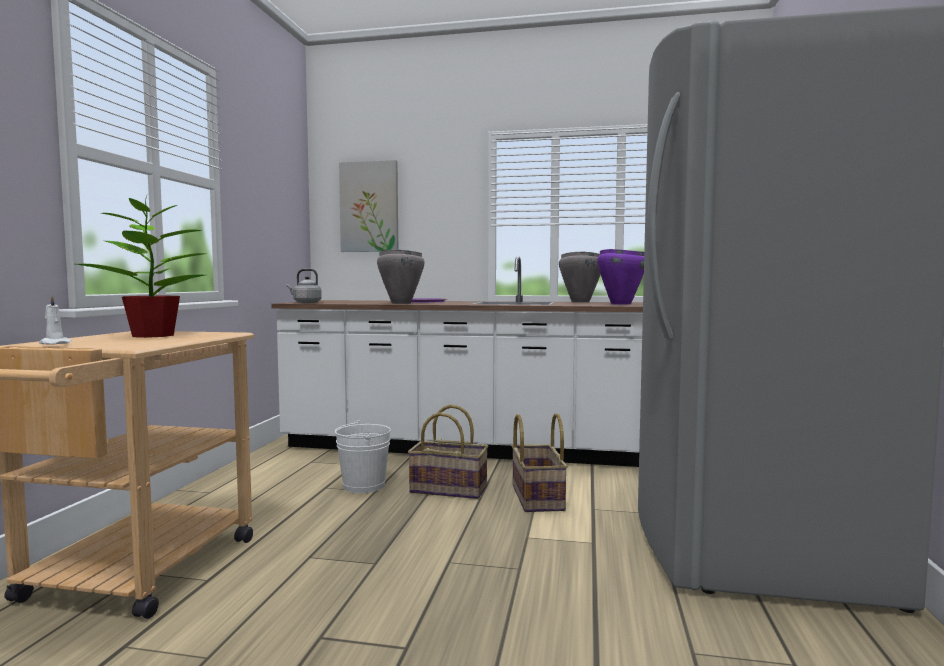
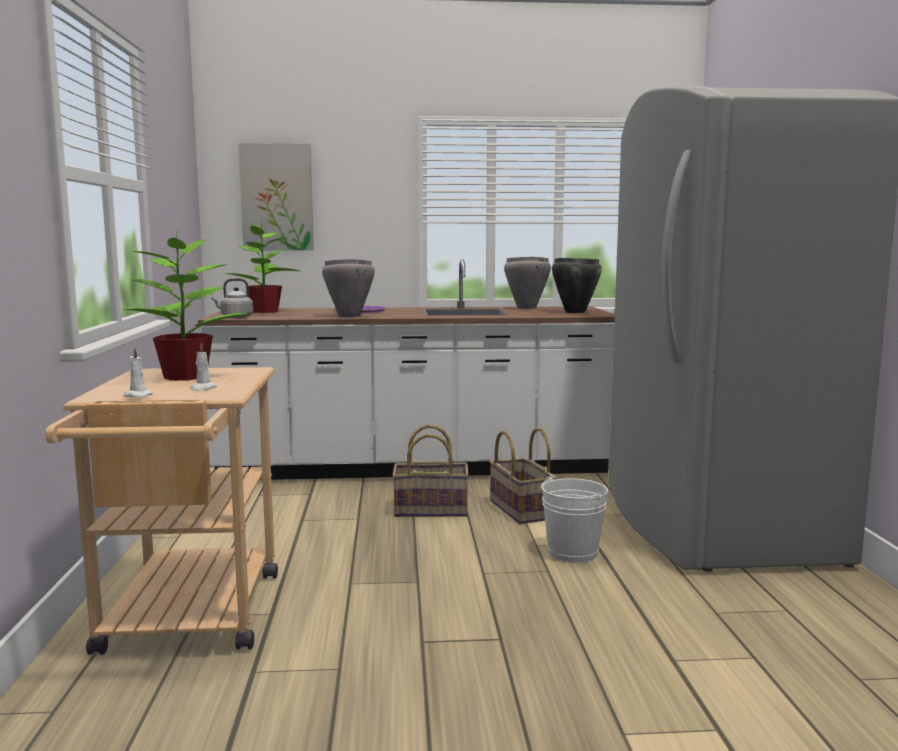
camera: 15 degrees left, 5 degrees up
(134, 342) = (203, 388): none -> white candle
(343, 301) = (265, 311): none -> potted plant
(364, 485) = (341, 514): white bucket -> white bucket (572, 553)
(620, 304) = (574, 312): purple cooking pot -> black cooking pot

